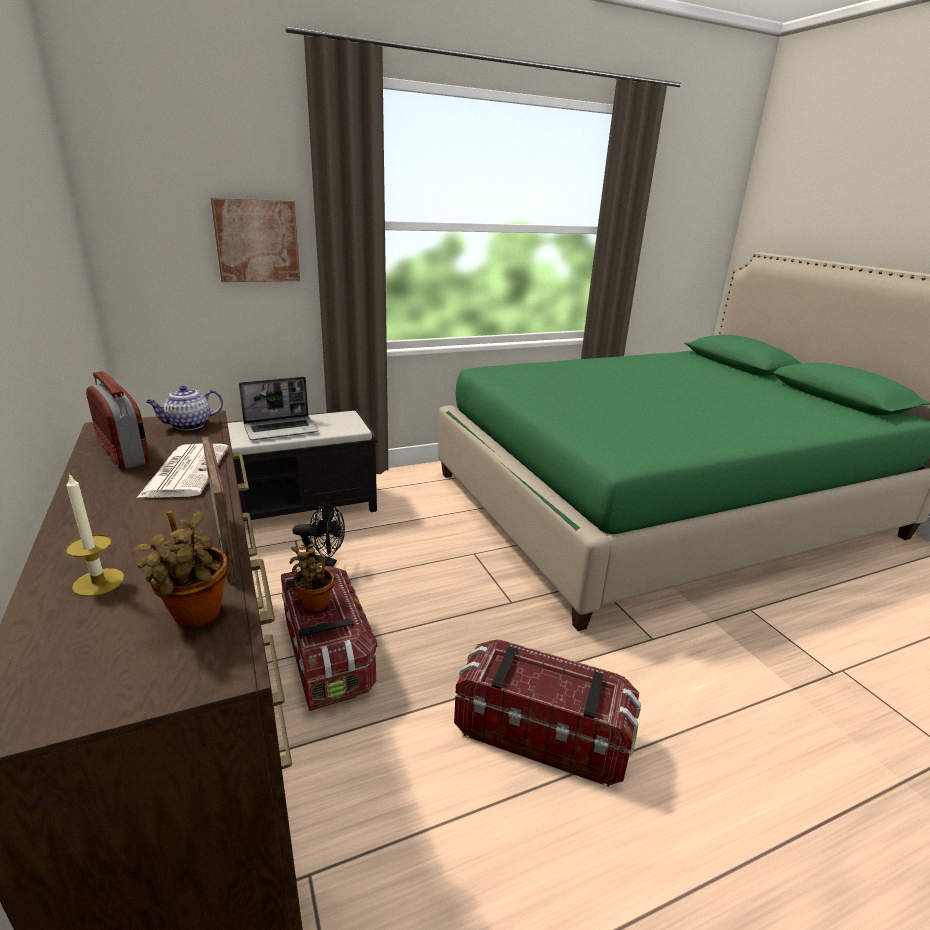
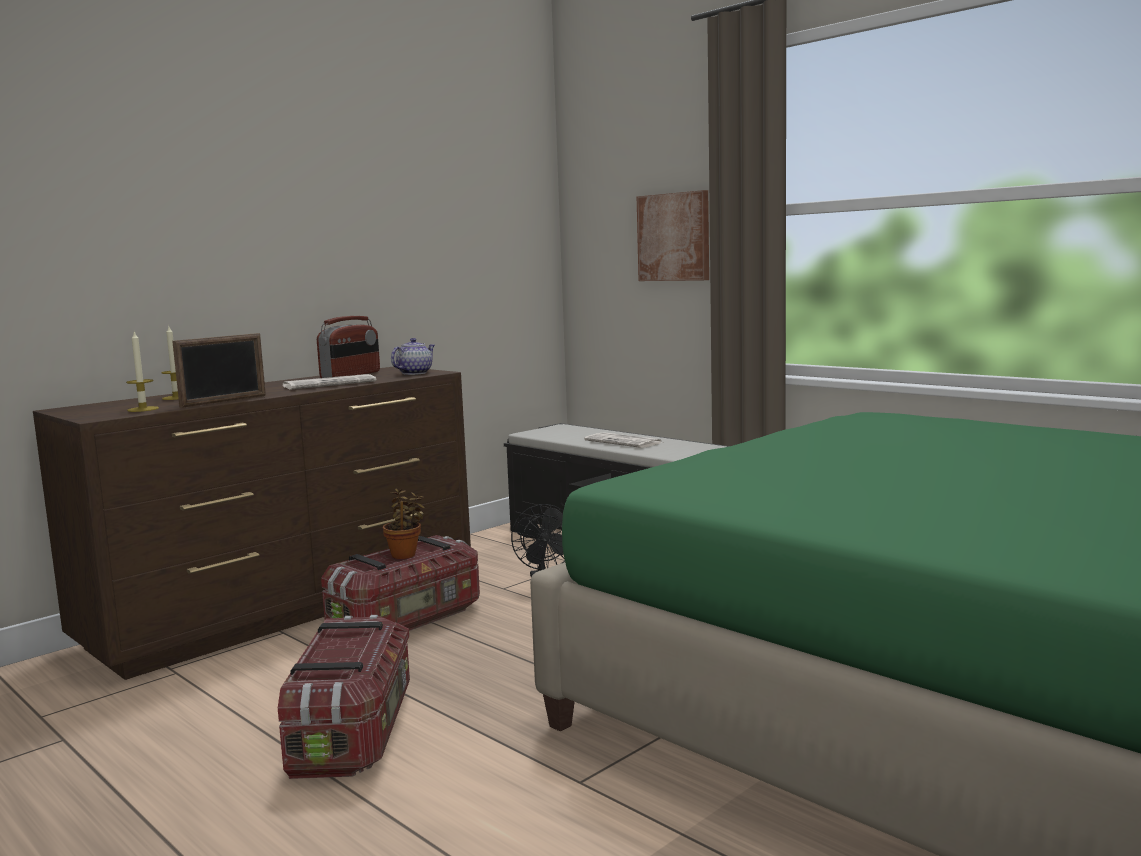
camera: 70 degrees right, 15 degrees down
(188, 425) = (415, 373): teapot -> teapot turned 90 degrees clockwise
(195, 617) = (143, 409): potted plant -> candle
(281, 429) = (624, 442): laptop -> newspaper

